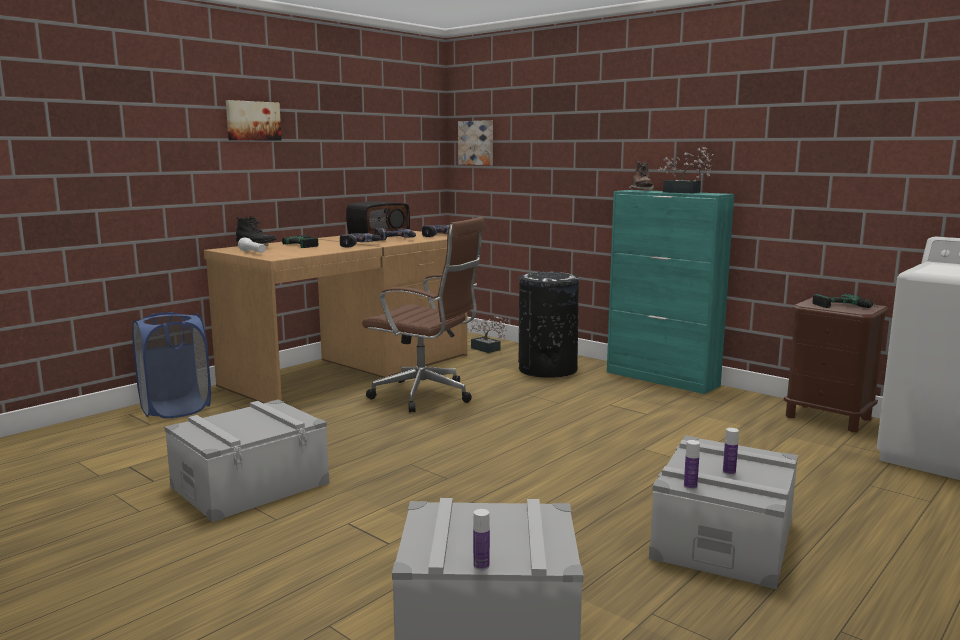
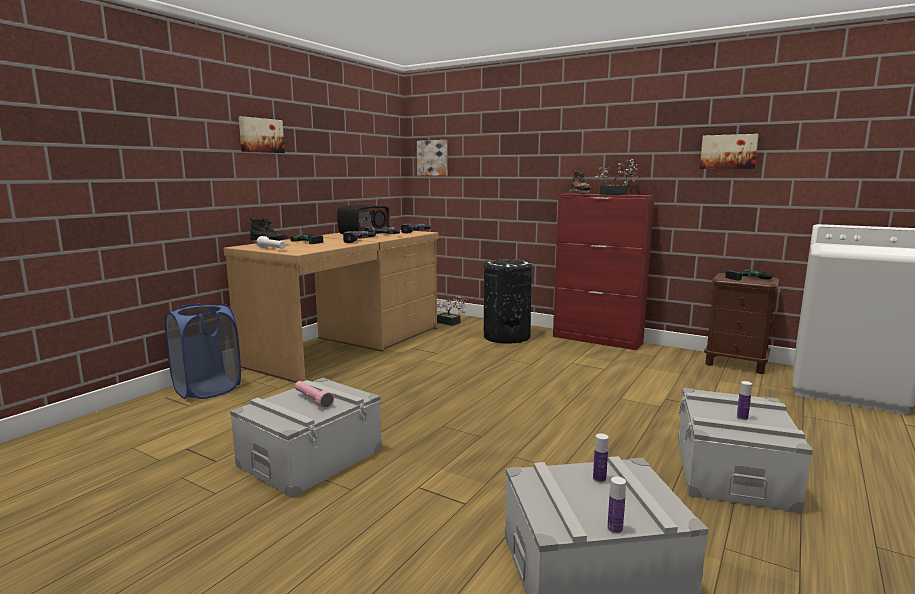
camera: 10 degrees left, 0 degrees up
(253, 422) = (313, 400): none -> pink flashlight
(426, 396) = (423, 364): brown office chair -> none
(662, 379) = (597, 340): turquoise cabinet -> red cabinet
(690, 486) = (724, 433): bottle -> bottle (599, 479)
(825, 138) = (728, 151): none -> picture

